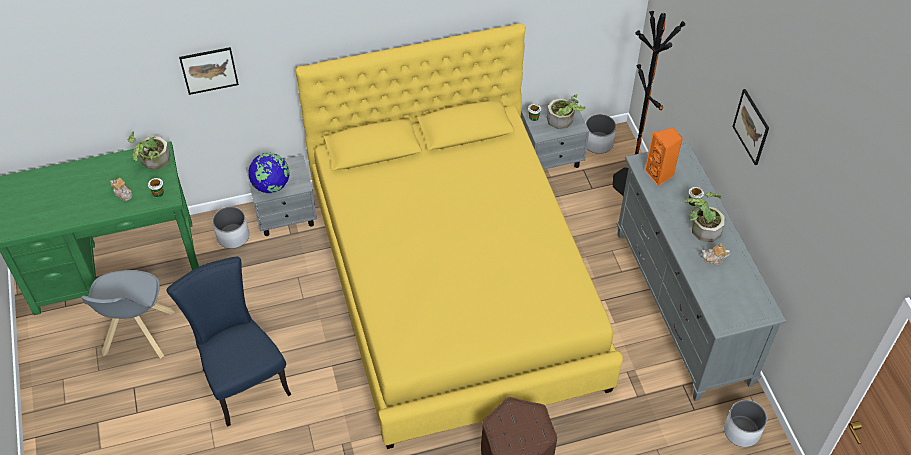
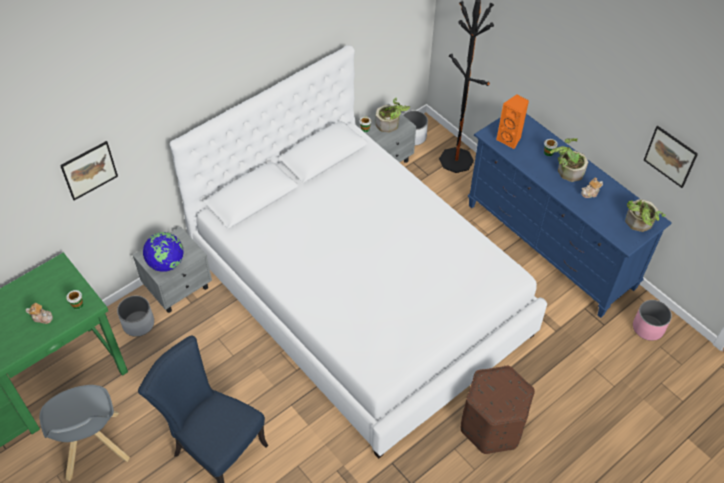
camera: 25 degrees left, 0 degrees up
(152, 161) = (55, 277): potted plant -> potted plant (638, 224)
(455, 285) = (360, 295): yellow bed -> white bed
(681, 307) = (549, 246): grey dresser -> blue dresser
(742, 431) = (648, 327): white planter -> pink planter
(751, 126) = (596, 70): picture -> picture (670, 156)

